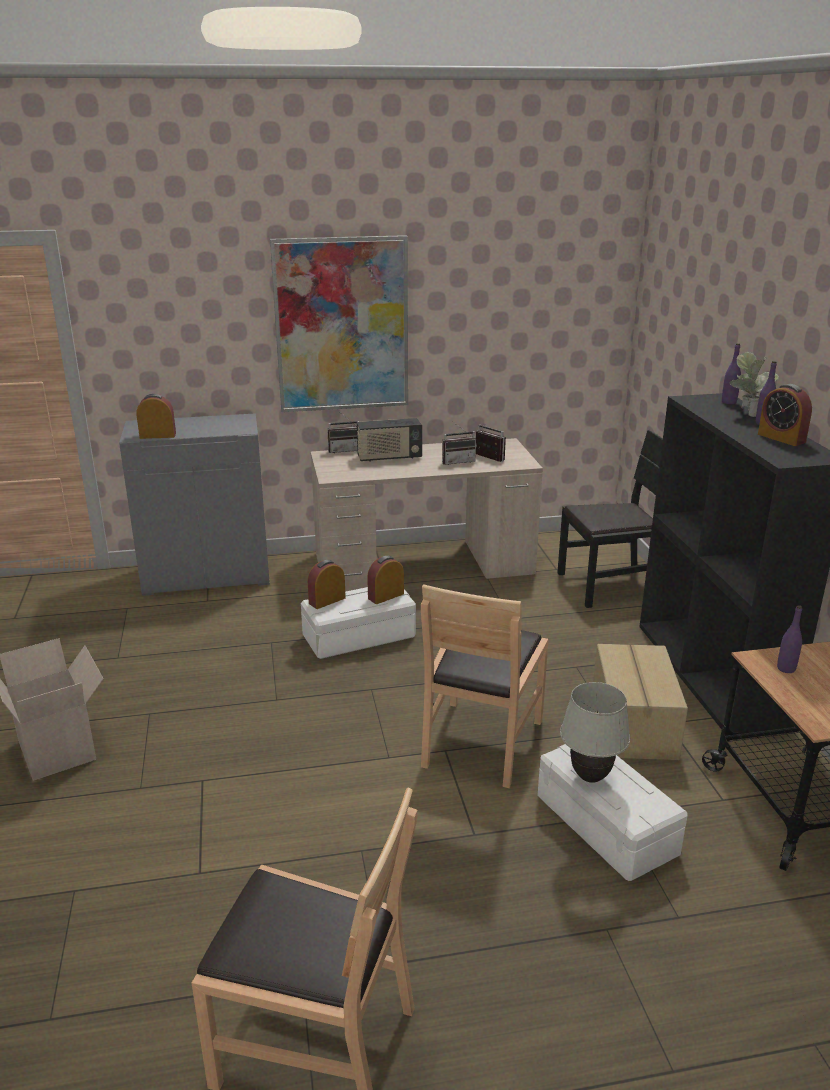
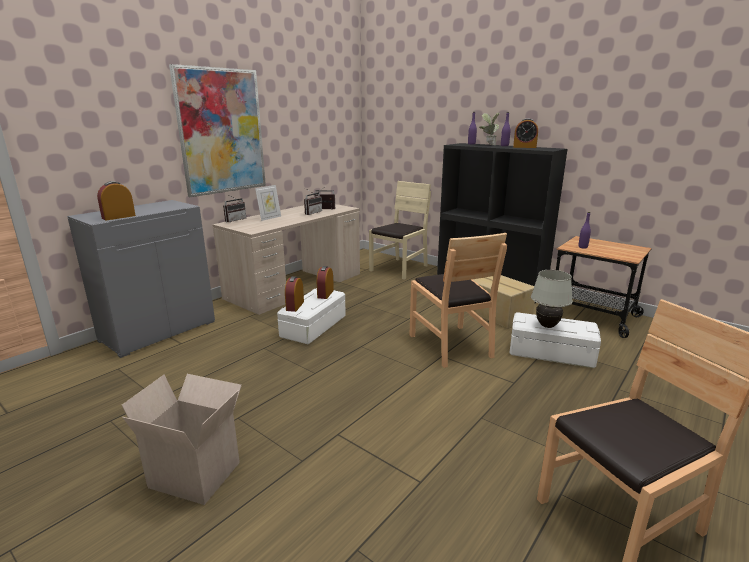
camera: 40 degrees left, 5 degrees down
(389, 457) = (269, 218): radio -> picture frame
(610, 585) = (399, 268): black chair -> beige chair

